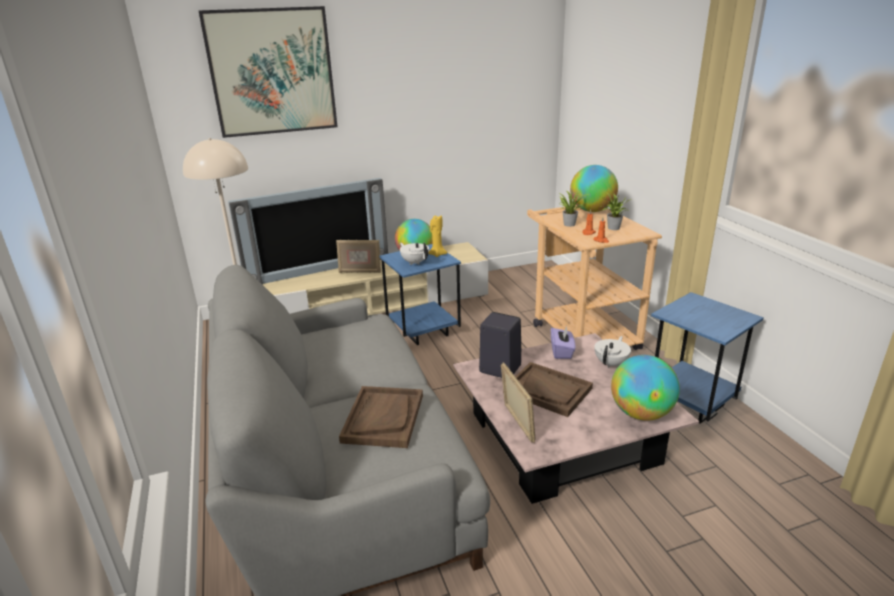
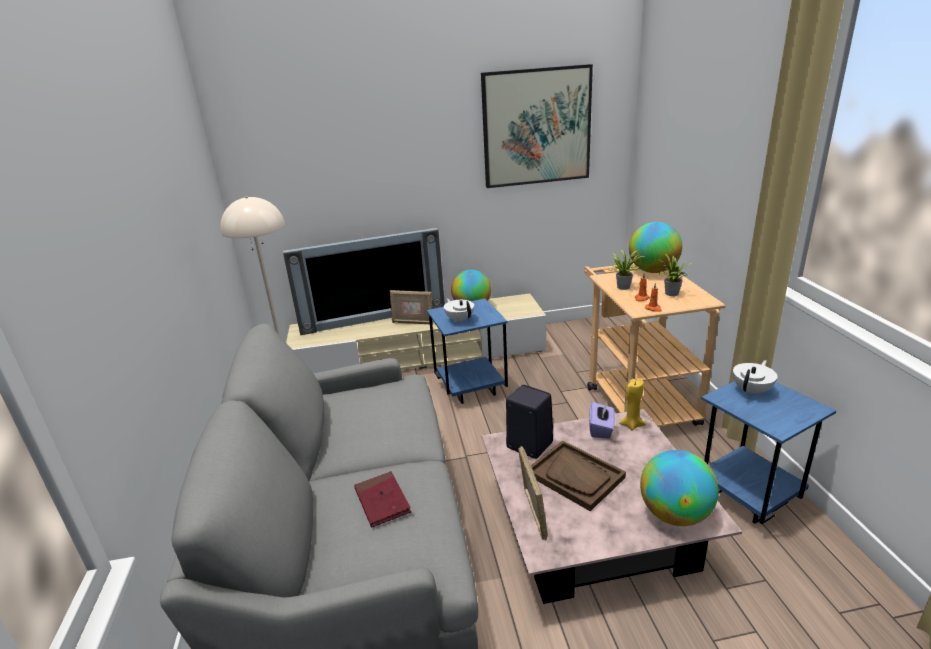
camera: 10 degrees right, 0 degrees up
(272, 72) = (328, 123): picture -> picture (536, 127)
(383, 418) = (382, 501): brown tray -> red book
(437, 254) = (485, 311): yellow candle -> yellow candle (631, 425)
(611, 363) = (653, 448): white teapot -> white teapot (752, 390)

